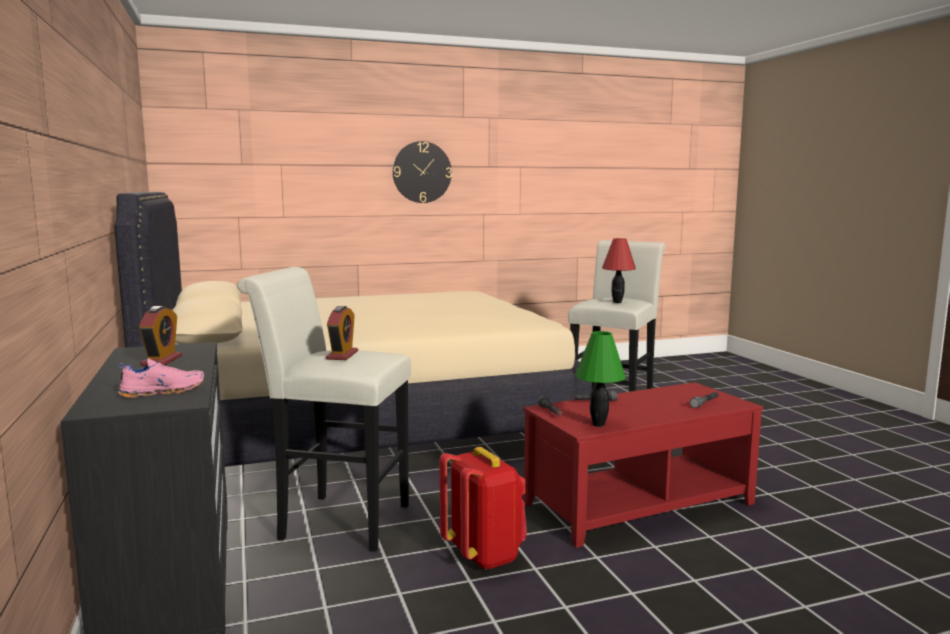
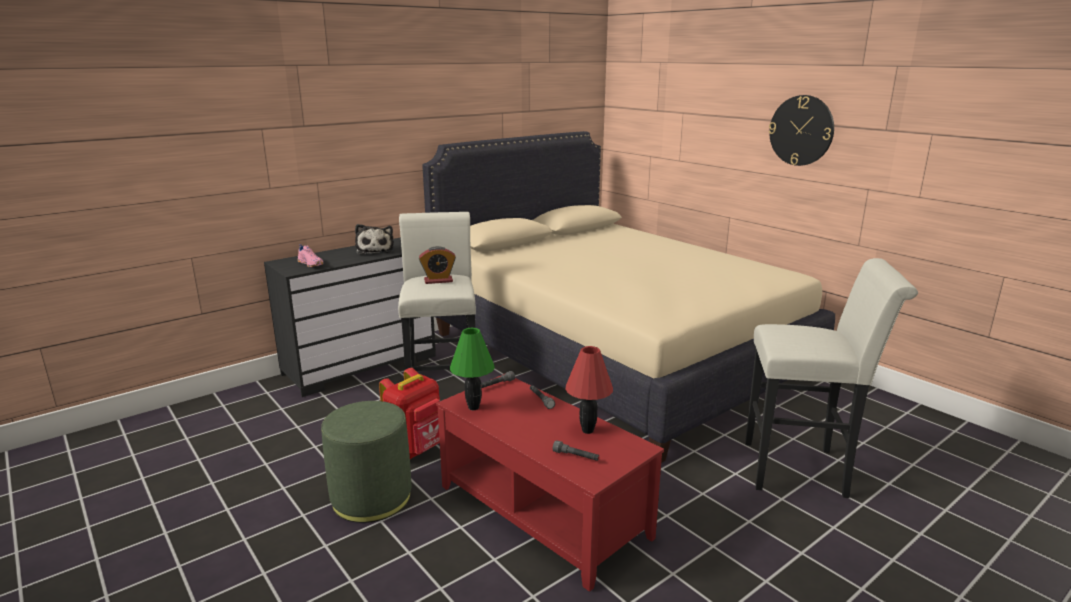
camera: 70 degrees right, 10 degrees up
(162, 360) = (375, 250): alarm clock -> plush toy
(580, 595) = (371, 497): none -> green ottoman
(617, 302) = (793, 339): red table lamp -> red table lamp (588, 431)

